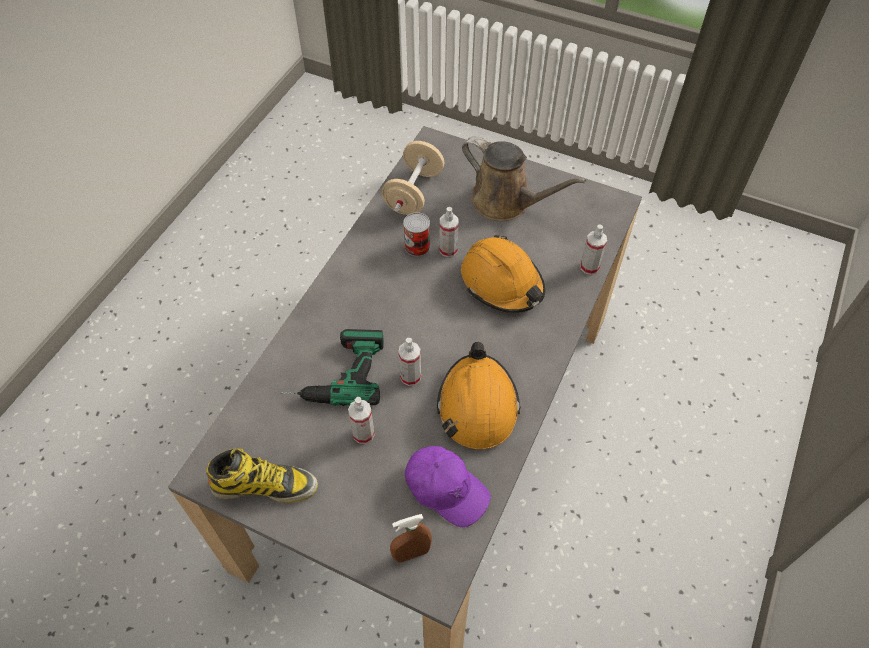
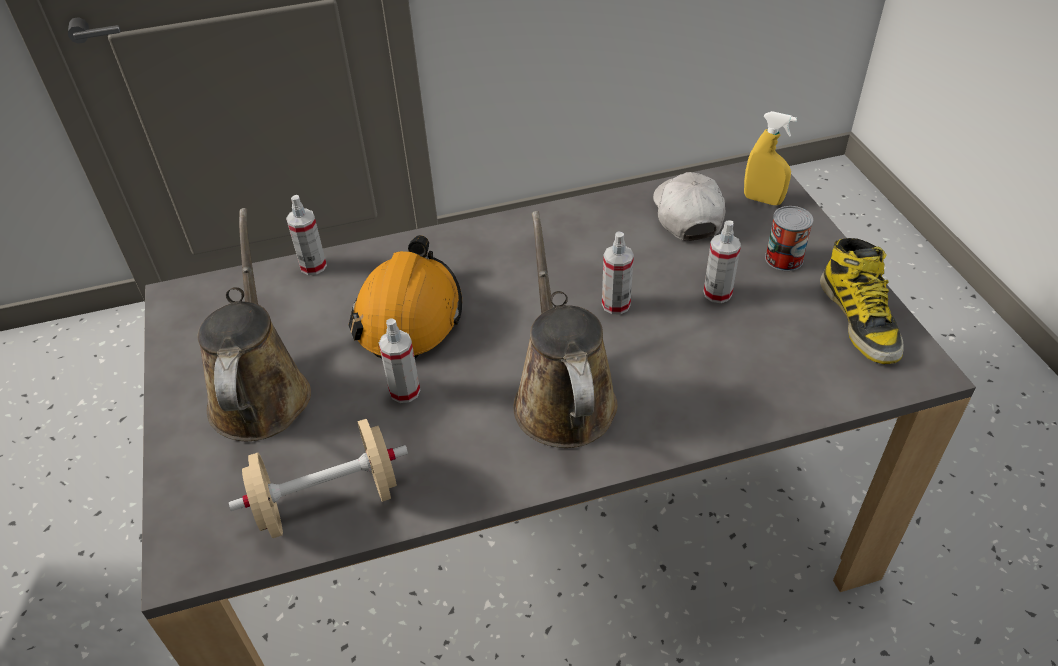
camera: 130 degrees left, 10 degrees down
(265, 485) = (859, 319): boot -> boot turned 150 degrees counterclockwise
(334, 372) = (690, 363): power drill -> none
(376, 303) = (562, 397): none -> brown watering can
(411, 553) = (762, 200): brown spray bottle -> yellow spray bottle
(417, 246) = (430, 424): can -> can (784, 259)
(446, 488) = (687, 214): purple cap -> white cap
(477, 406) = (585, 243): orange hard hat -> none

